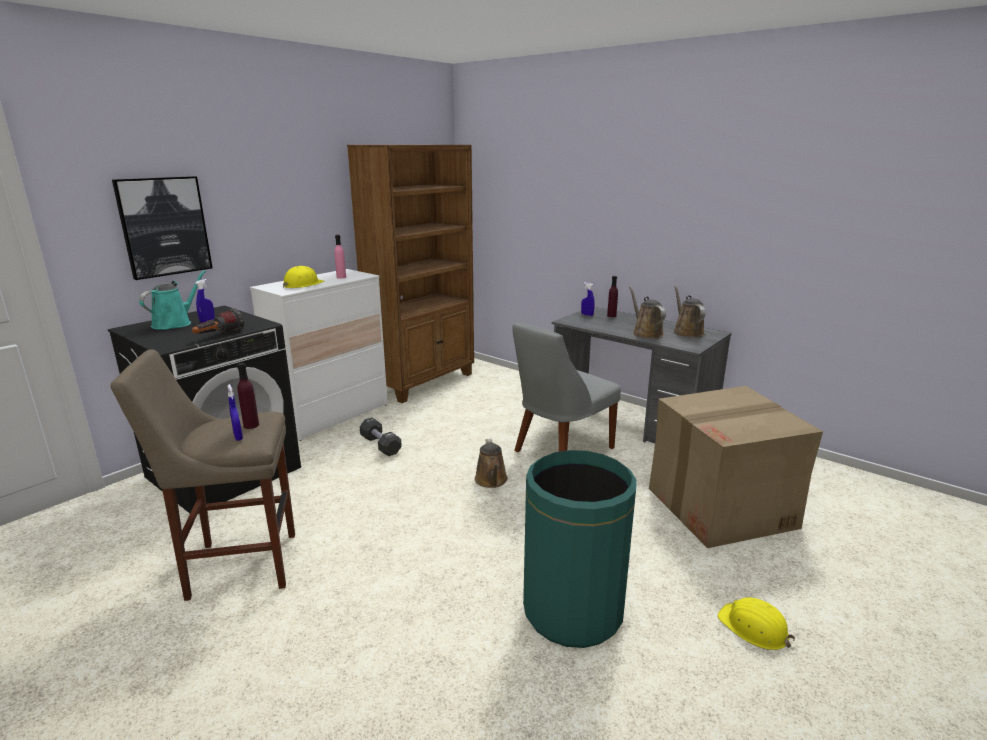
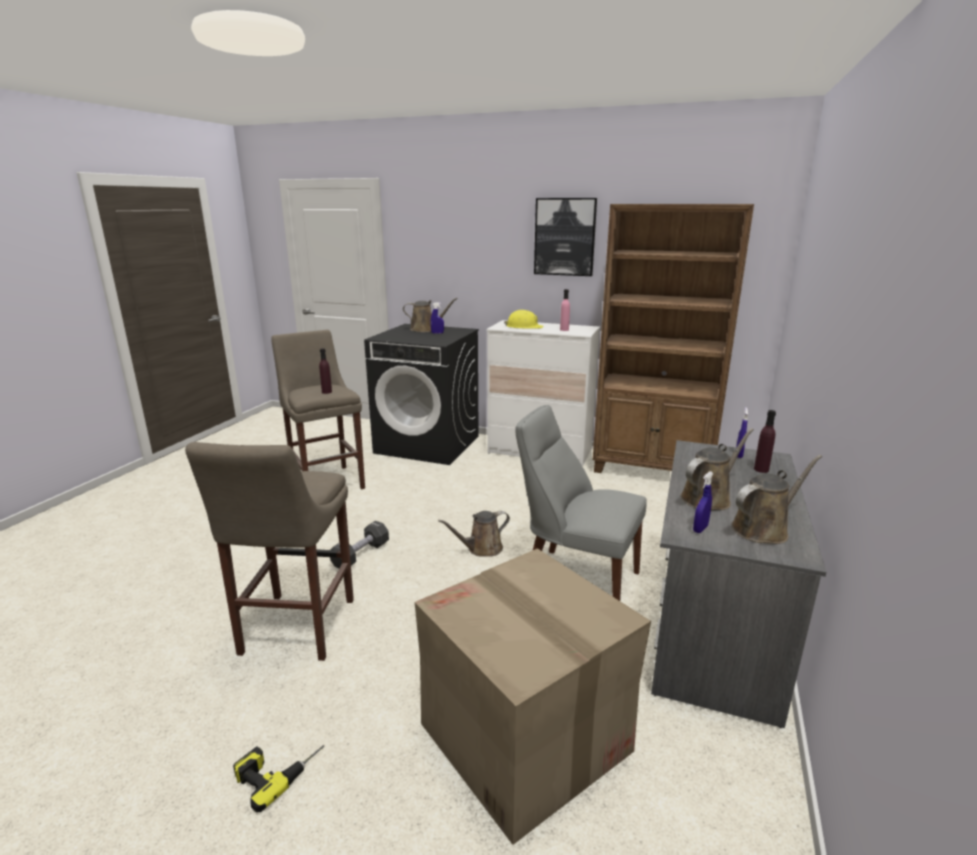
camera: 70 degrees right, 0 degrees up
(164, 226) = (451, 262): picture -> picture (565, 237)
(175, 323) = (425, 329): turquoise watering can -> brown watering can
(218, 335) = (407, 340): flashlight -> none
(238, 437) = (309, 393): blue spray bottle -> blue spray bottle (700, 529)
(380, 445) = (506, 483): black dumbbell -> black dumbbell (361, 555)
(573, 611) = (295, 630): green trash can -> beige stool
(753, 628) = (278, 769): yellow hard hat -> power drill

